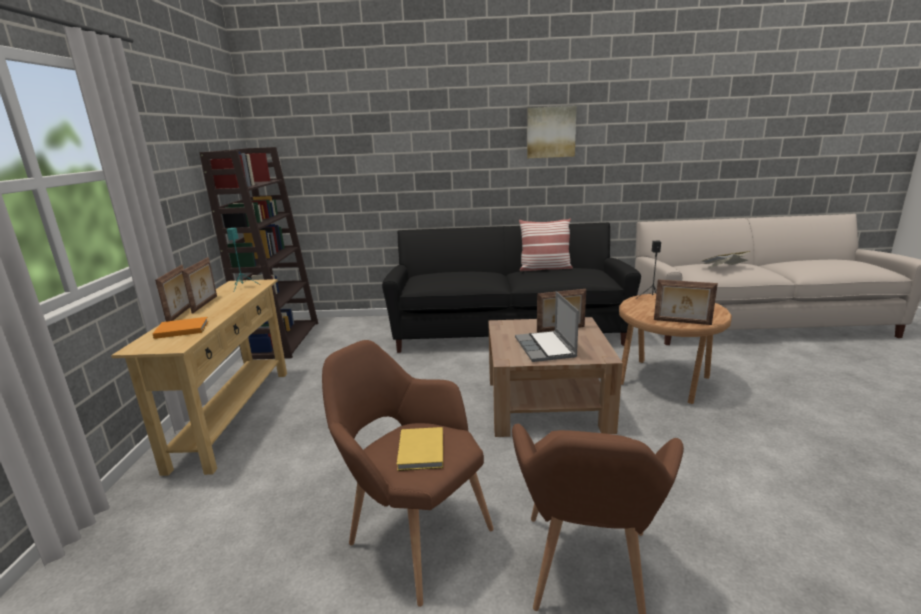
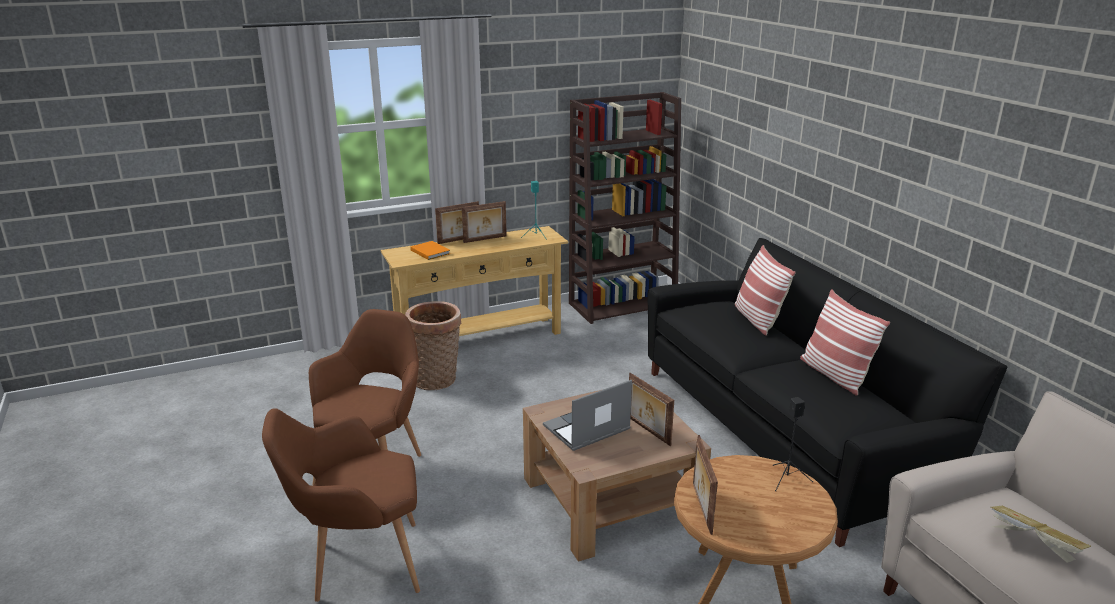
camera: 65 degrees right, 5 degrees up
(278, 457) = (437, 380): none -> basket
(420, 452) = (354, 402): yellow book -> none
(458, 270) = (757, 319): none -> pillow
(551, 132) = (958, 174): picture -> none

